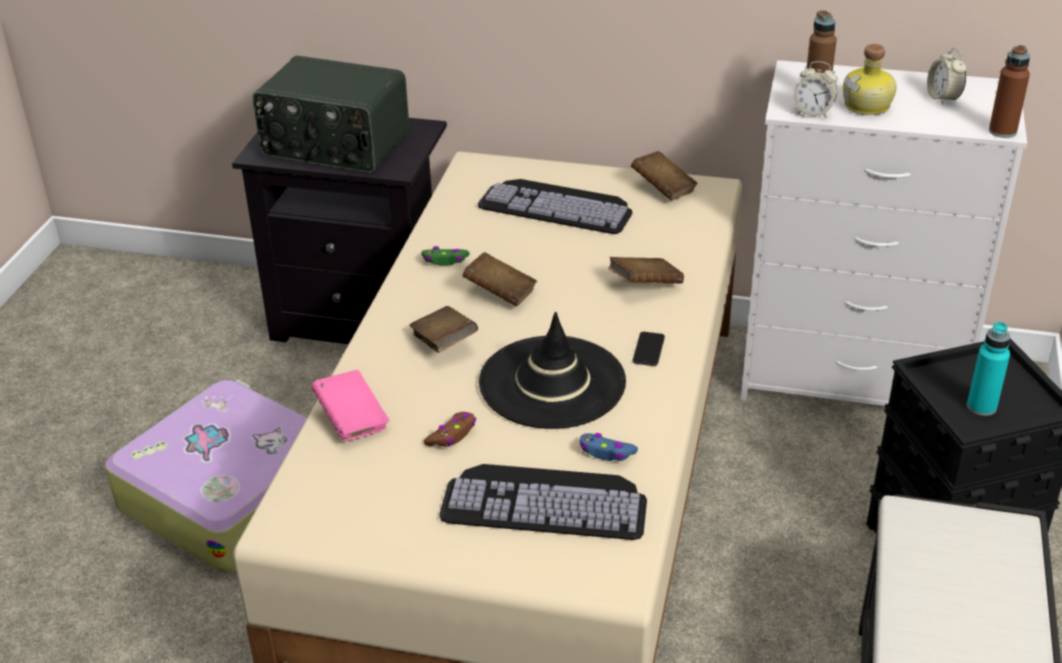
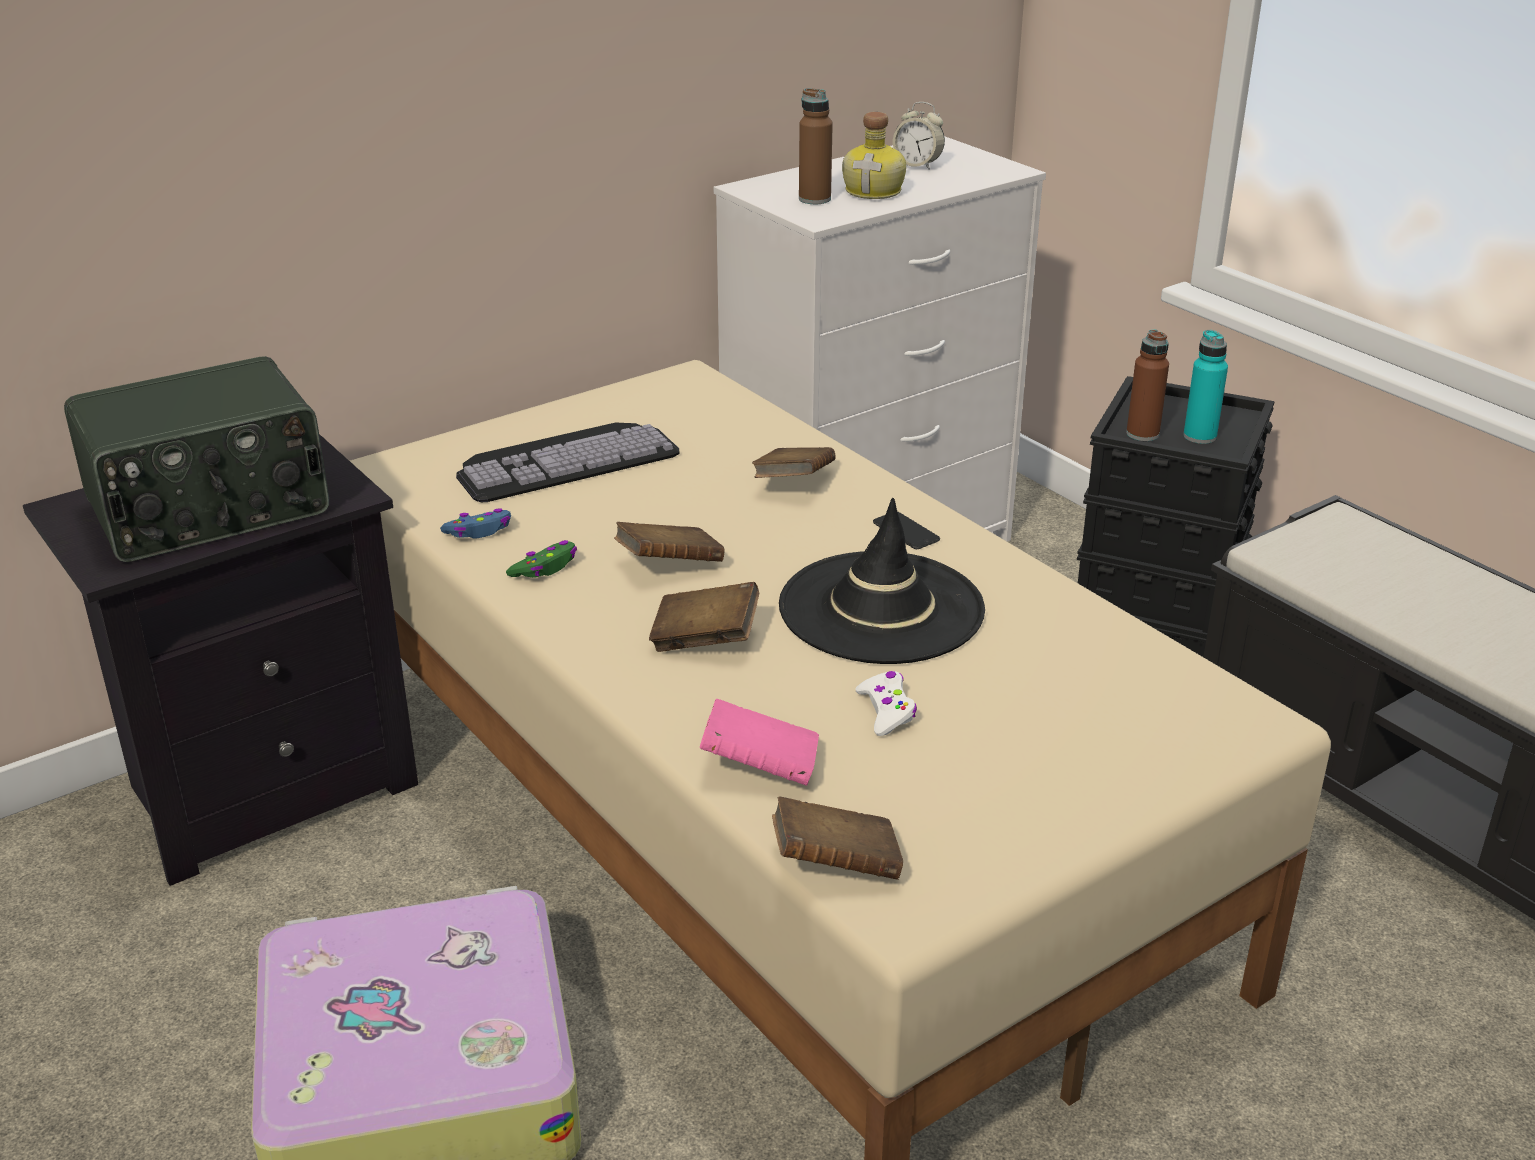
camera: 50 degrees left, 5 degrees down
(452, 435) = (886, 711): brown game controller -> white game controller
(547, 500) = (1080, 703): keyboard -> none
(606, 452) = (1044, 632): blue game controller -> blue game controller (479, 531)
(663, 189) = (643, 398): brown book -> brown book (835, 864)
(813, 112) = (843, 212): alarm clock -> none
(1002, 131) = (1014, 171): brown bottle -> brown bottle (1142, 434)

